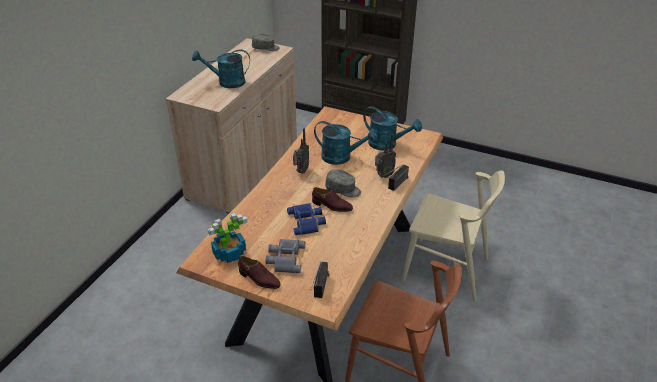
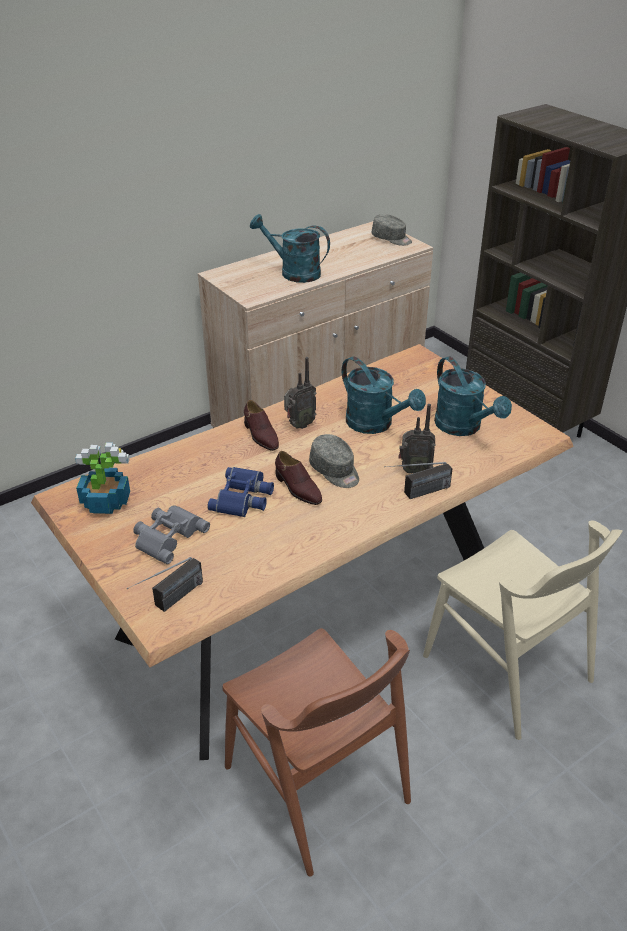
camera: 30 degrees right, 0 degrees up
(259, 279) = (110, 550): brown shoe -> brown shoe (260, 435)

